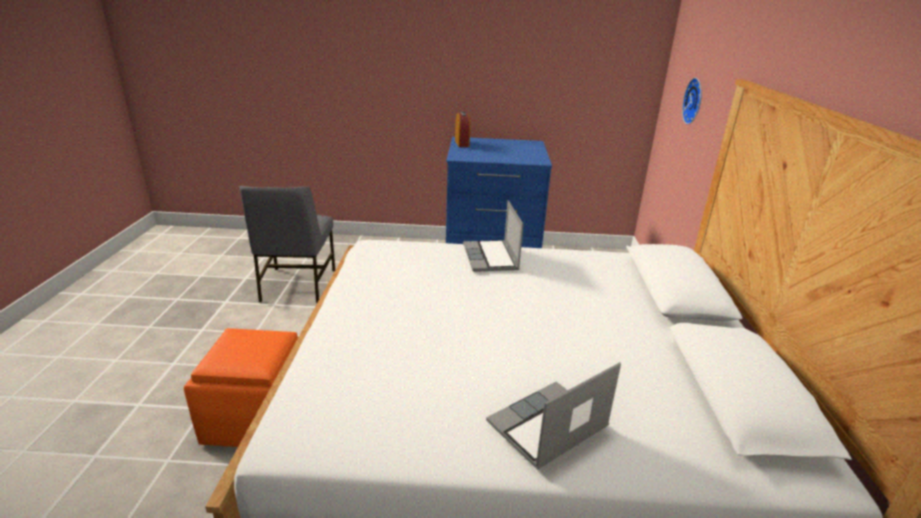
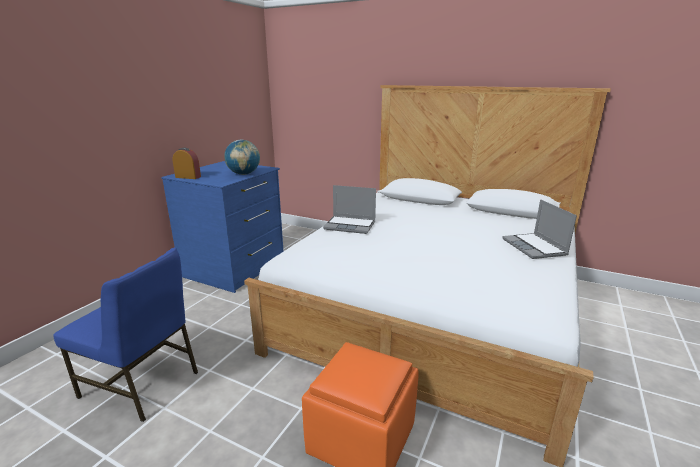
camera: 65 degrees left, 5 degrees down
(296, 285) = (142, 384): grey chair -> blue chair
(500, 158) = (244, 174): none -> globe
(695, 101) = (326, 107): wall clock -> none

